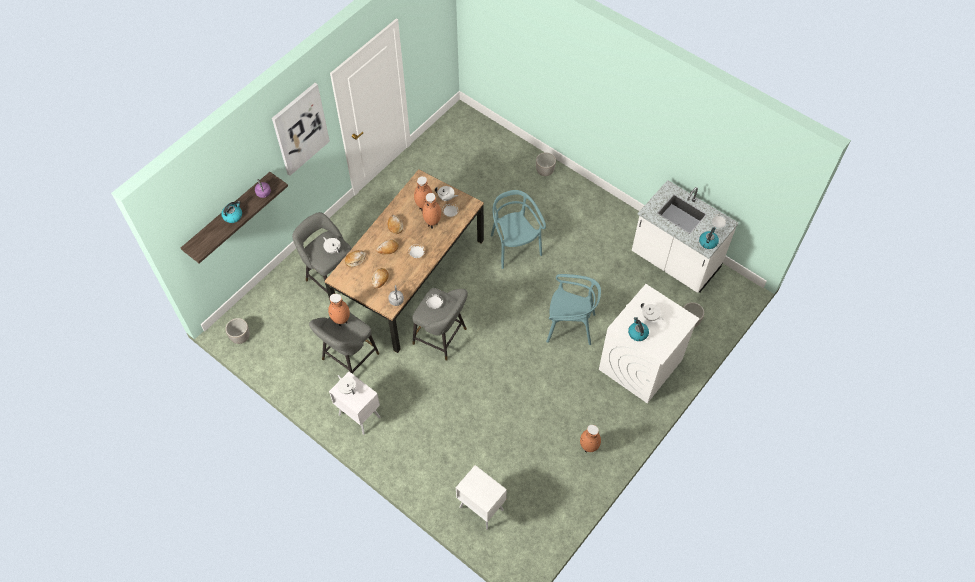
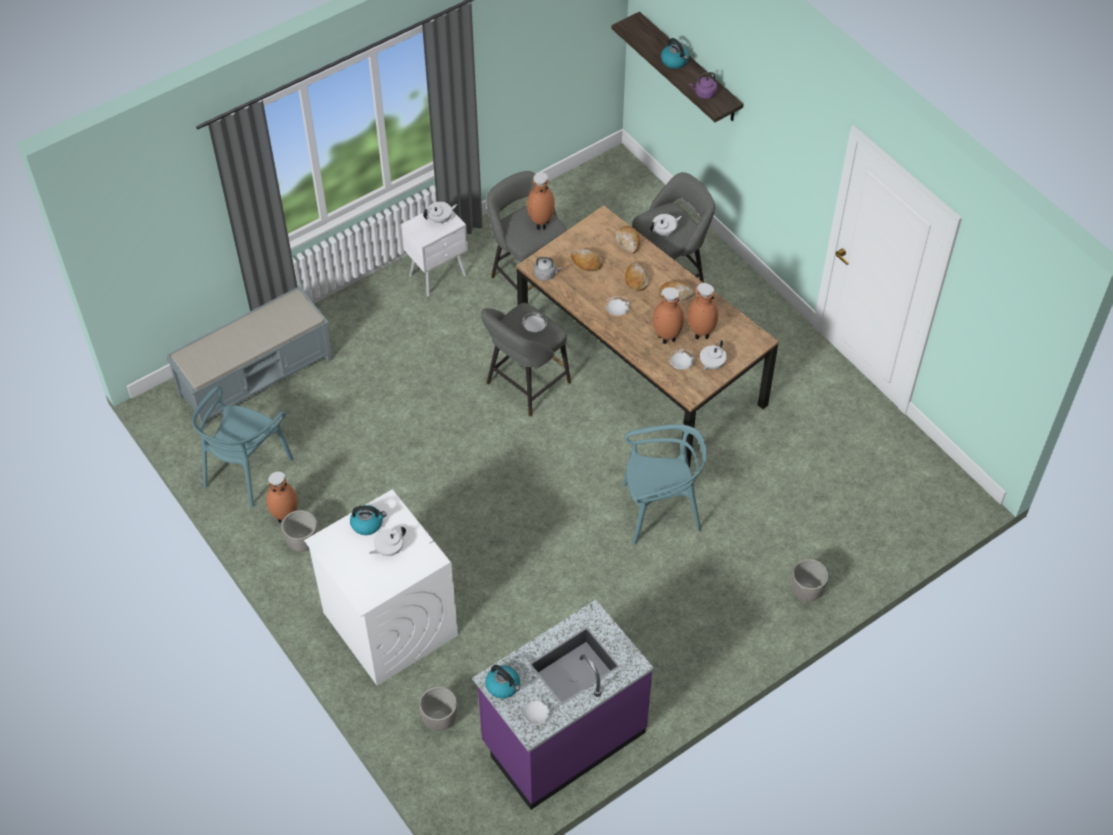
camera: 105 degrees right, 5 degrees down
(240, 337) = (599, 175): planter -> planter (303, 543)
(300, 129) = (792, 122): picture -> none
(481, 507) = (257, 376): white nightstand -> grey bench
(570, 326) = (490, 548): turquoise chair -> turquoise chair (246, 470)
(674, 262) = (562, 737): white counter -> purple counter

